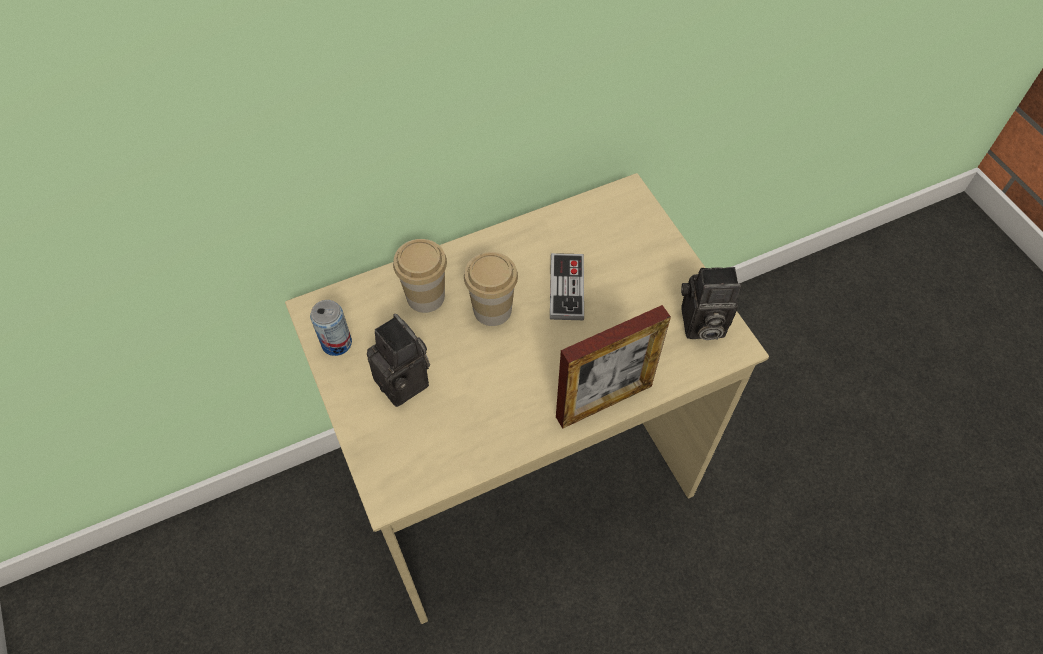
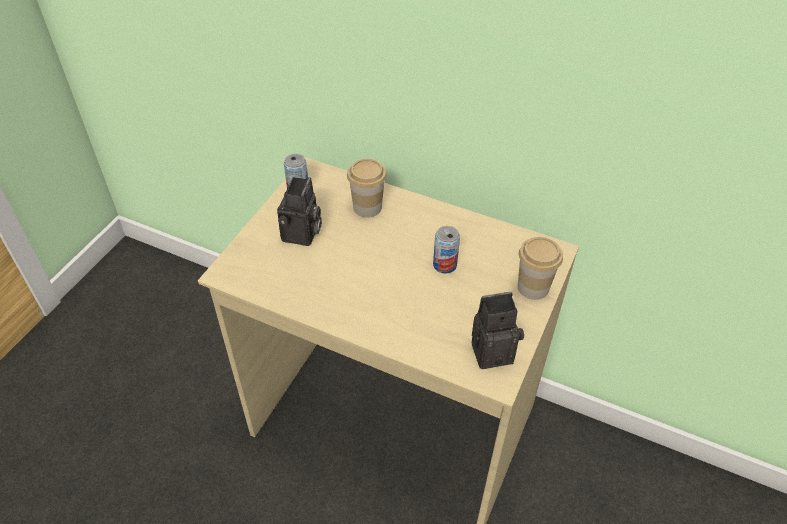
camera: 50 degrees right, 10 degrees down
(492, 309) = (390, 241): cup -> cup (533, 287)
(566, 288) = (444, 265): game controller -> can
(604, 401) = (380, 333): picture frame -> none
(700, 325) = (493, 350): camera -> camera turned 120 degrees clockwise

